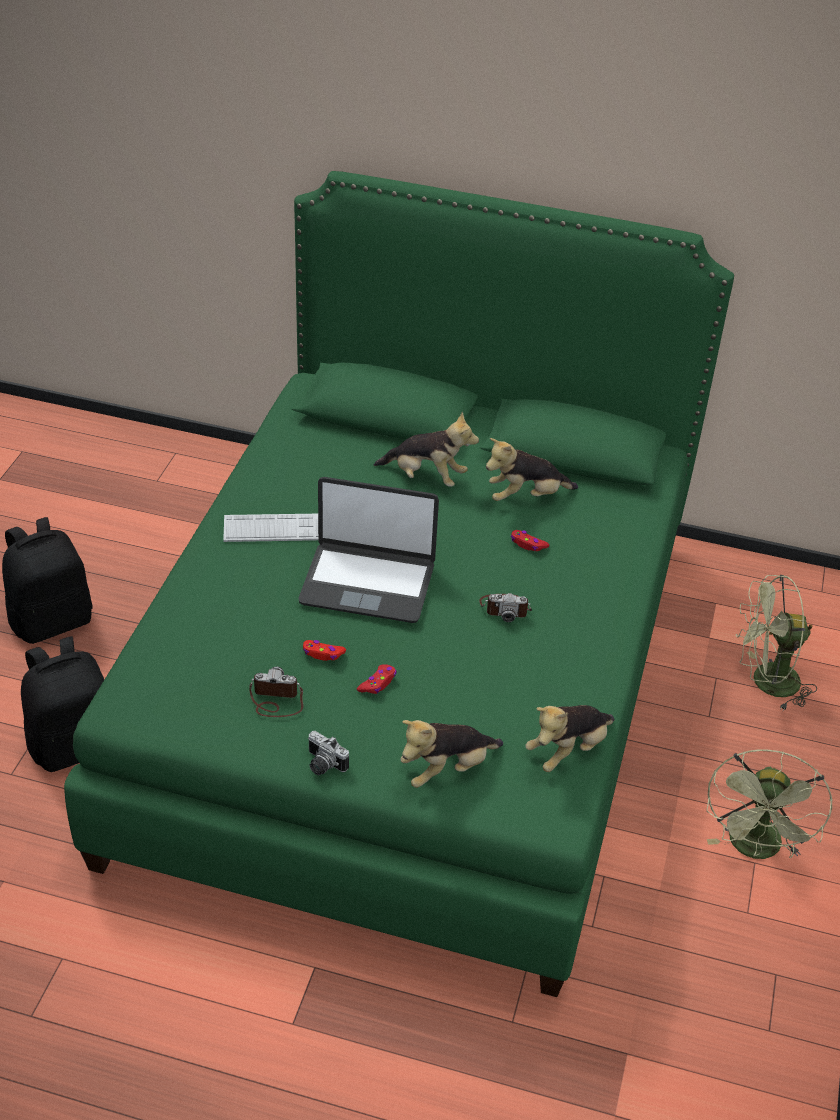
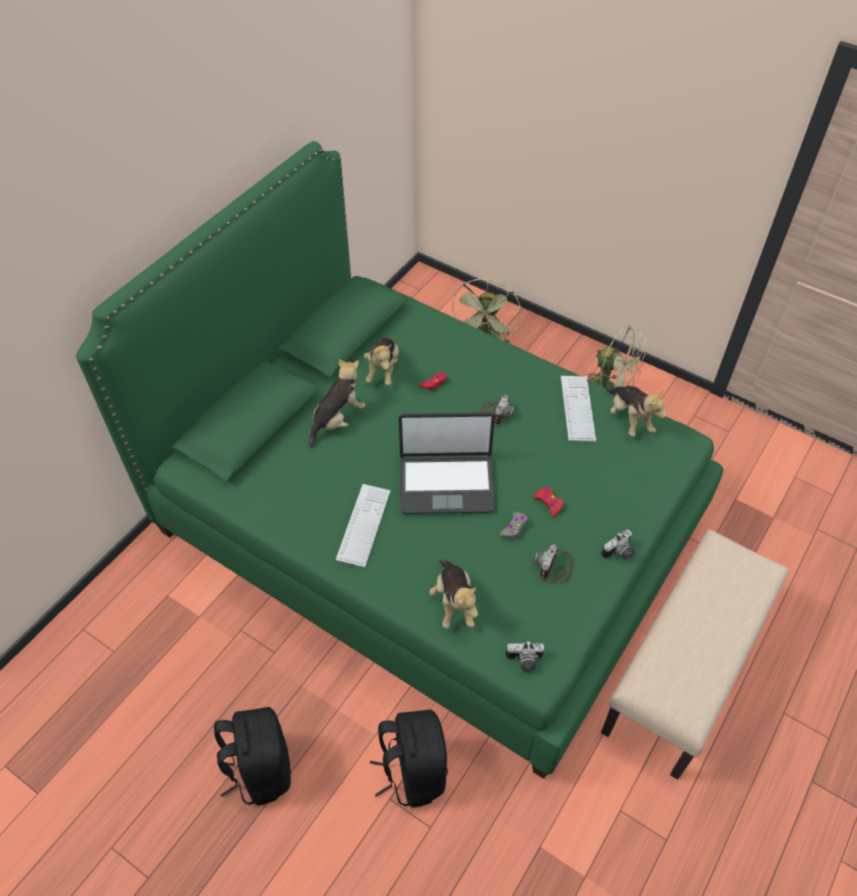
camera: 70 degrees left, 10 degrees up
(134, 694) = (524, 662): none -> camera
(286, 1008) = (683, 668): none -> beige bench
(323, 654) = (514, 527): red game controller -> grey game controller
(368, 583) = (446, 483): laptop -> laptop turned 60 degrees clockwise
(446, 769) = (635, 485): plush toy -> plush toy (454, 602)
(557, 689) = (577, 409): none -> keyboard

